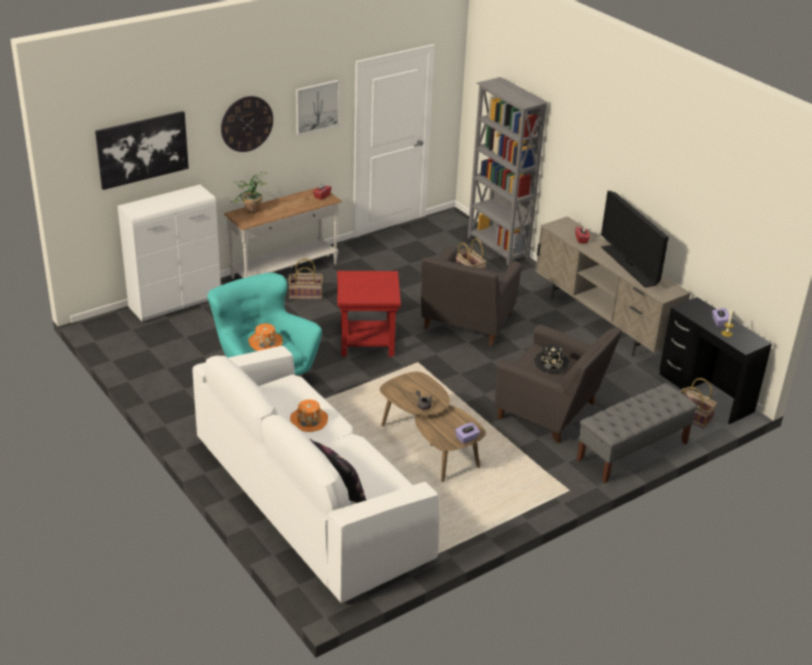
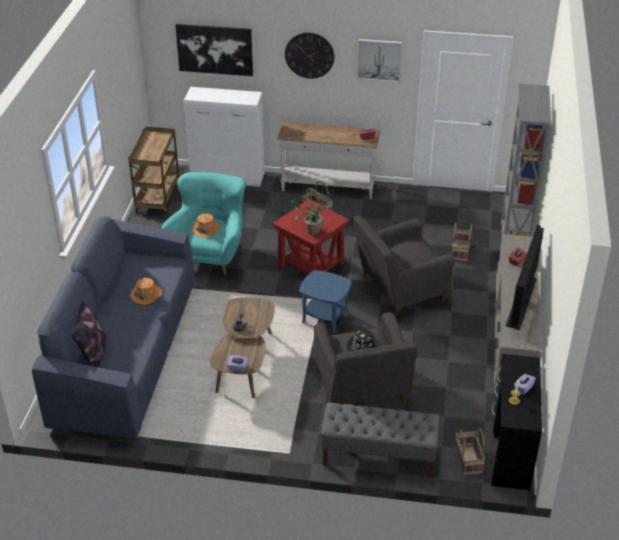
camera: 45 degrees right, 5 degrees up
(128, 352) = (157, 197): none -> brown cart
(251, 212) = (300, 128): potted plant -> potted plant (310, 232)
(310, 497) = (125, 351): white sofa -> blue sofa
(440, 375) = (324, 318): none -> blue side table

